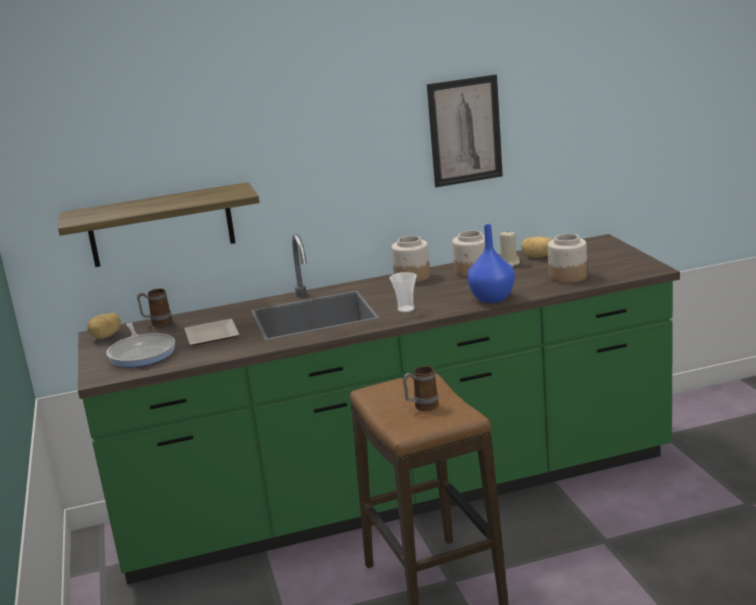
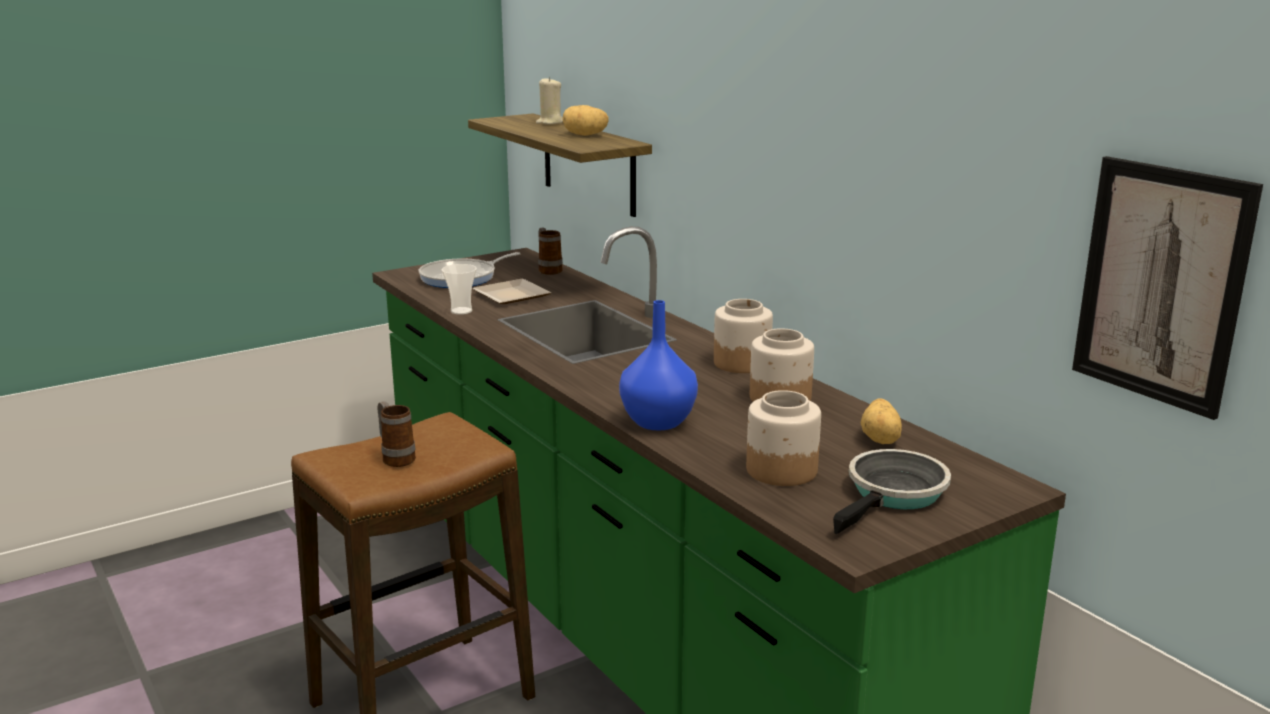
camera: 70 degrees right, 0 degrees up
(107, 336) = (511, 258): potato -> potato (585, 135)
(406, 309) = (605, 374): cup -> cup (461, 311)
(465, 131) = (876, 173): picture -> picture (1161, 284)
(509, 264) = (830, 420): beige candle -> beige candle (550, 122)
(602, 259) = (894, 494): none -> frying pan

